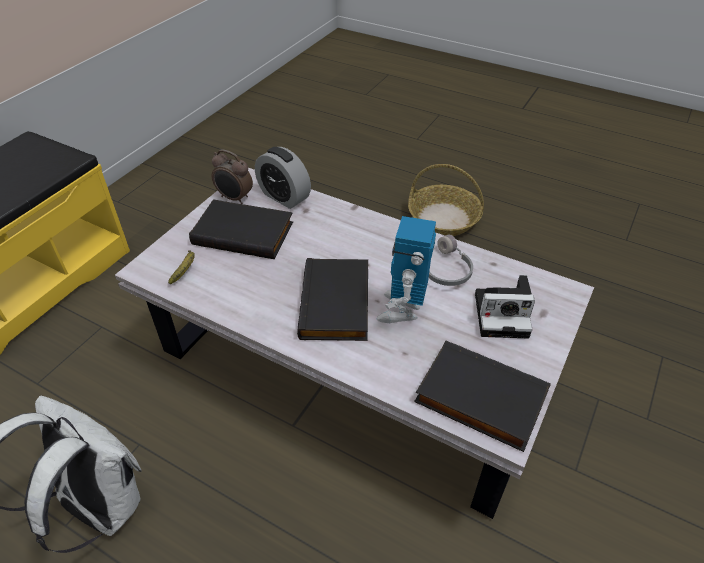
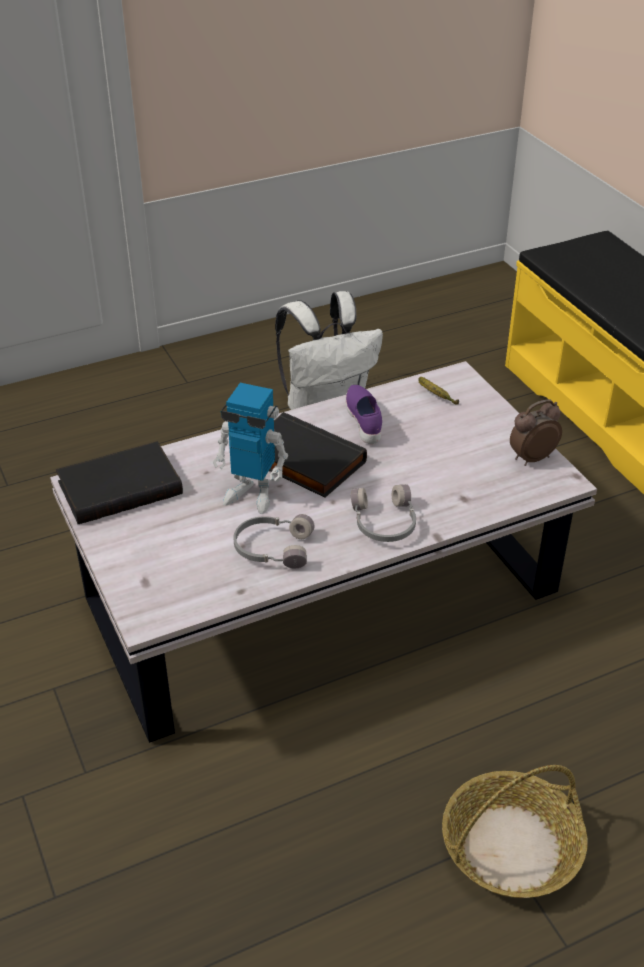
camera: 125 degrees right, 5 degrees down
(244, 232) = (461, 445): black book -> none
(254, 293) = (365, 422): none -> purple shoe
(284, 197) = (504, 493): alarm clock -> none
(365, 233) = (383, 523): none -> grey headphones
(402, 310) = (252, 494): toy robot -> toy robot turned 150 degrees clockwise
(503, 314) = (174, 554): camera -> none

